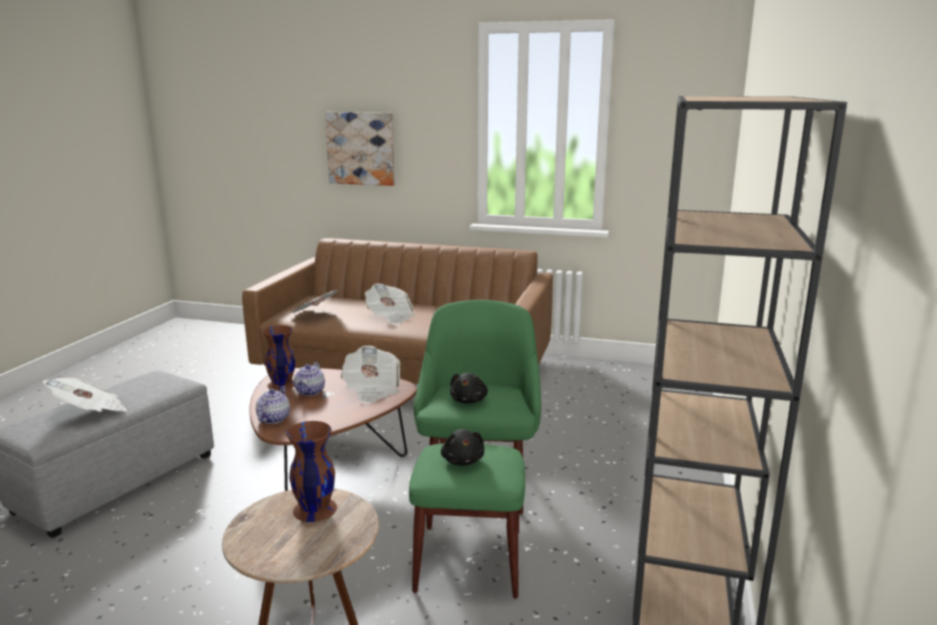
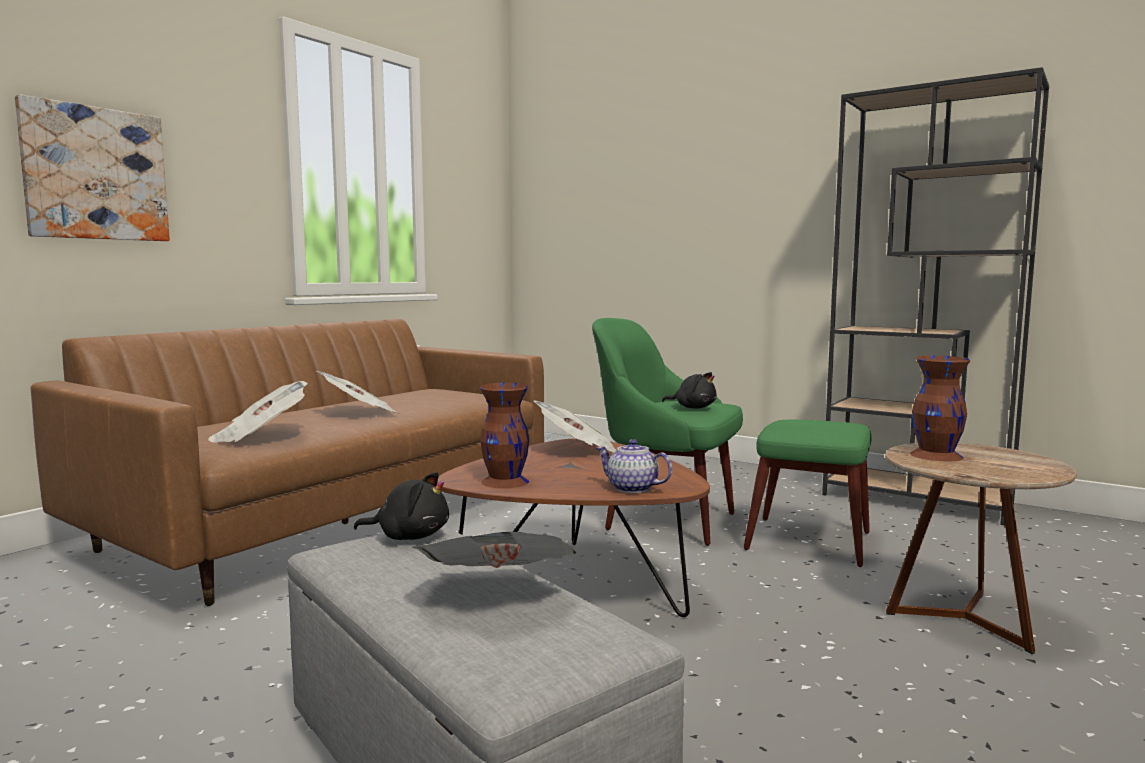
camera: 70 degrees left, 10 degrees down
(310, 392) = (552, 471): teapot -> none
(462, 460) = (812, 426): black plush toy -> black plush toy (409, 536)

